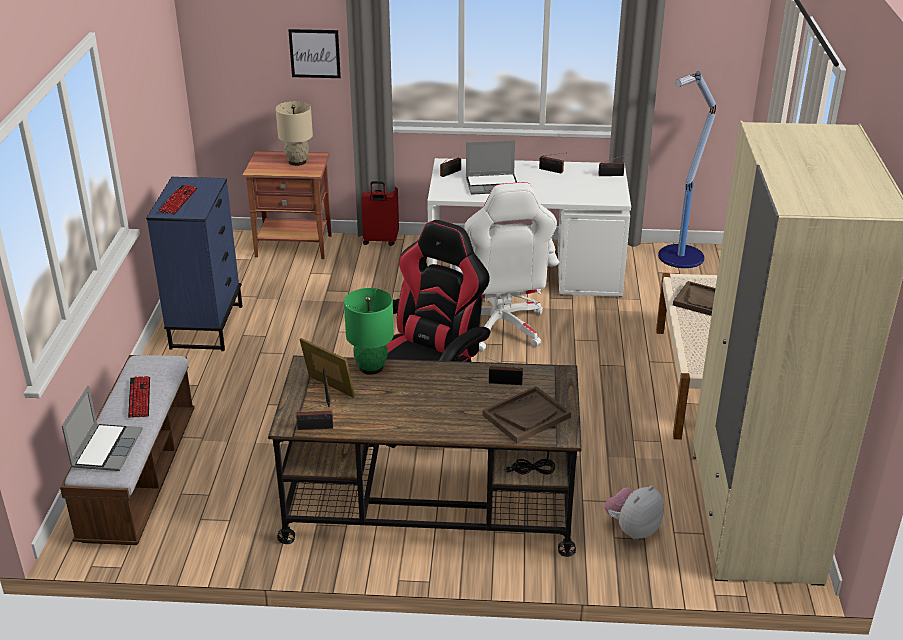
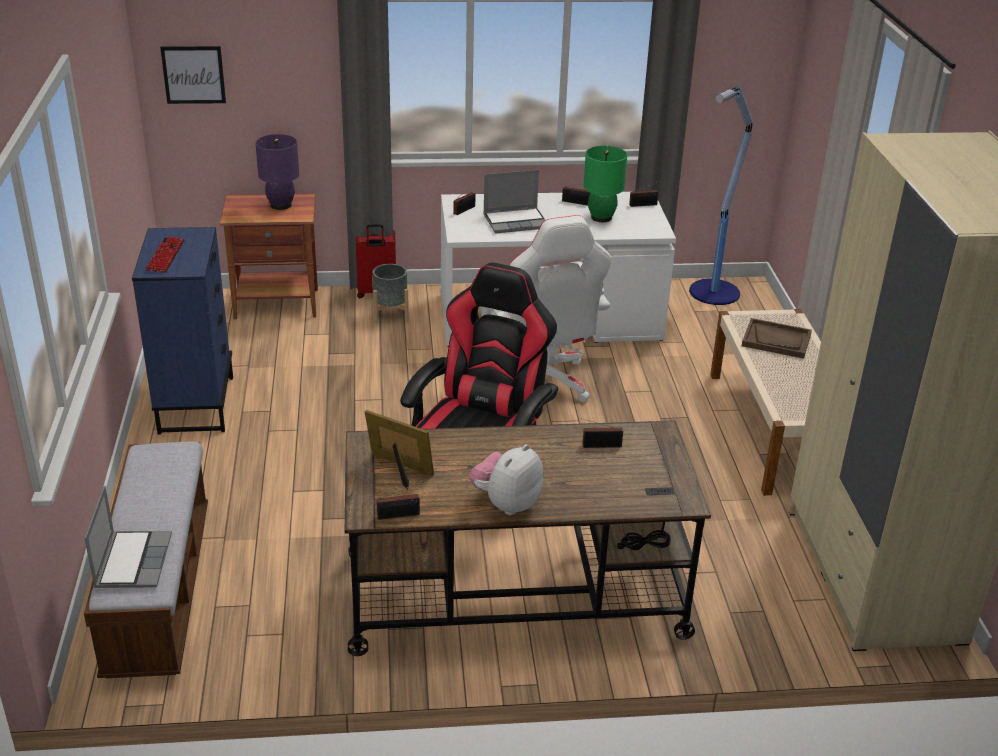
camera: 10 degrees left, 0 degrees up
(139, 398) = (157, 496): keyboard -> none
(297, 162) = (281, 205): beige table lamp -> purple table lamp
(314, 53) = (298, 77): picture -> picture (193, 74)
(371, 367) = (442, 439): green table lamp -> green table lamp (601, 217)
(387, 260) = (390, 314): none -> grey planter
(526, 416) = (638, 483): brown tray -> none
(632, 529) = (748, 601): plush toy -> plush toy (506, 504)

